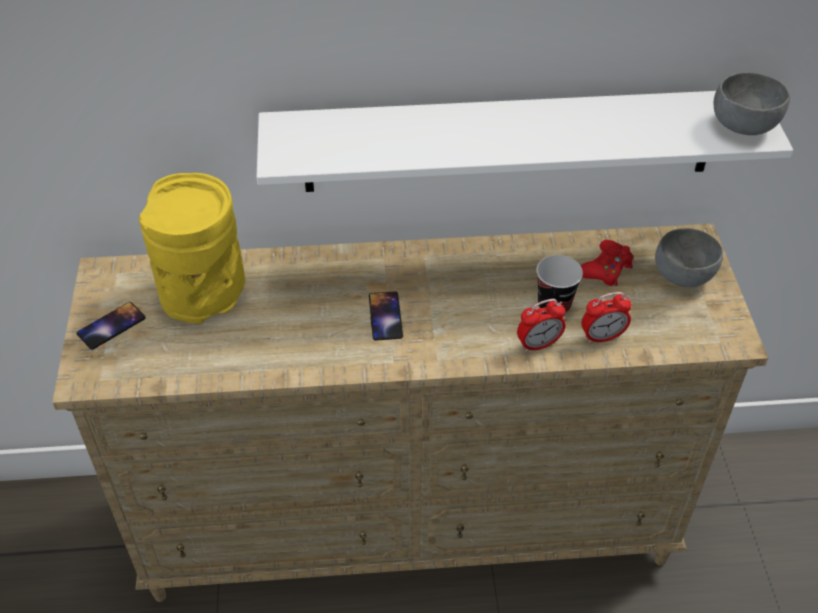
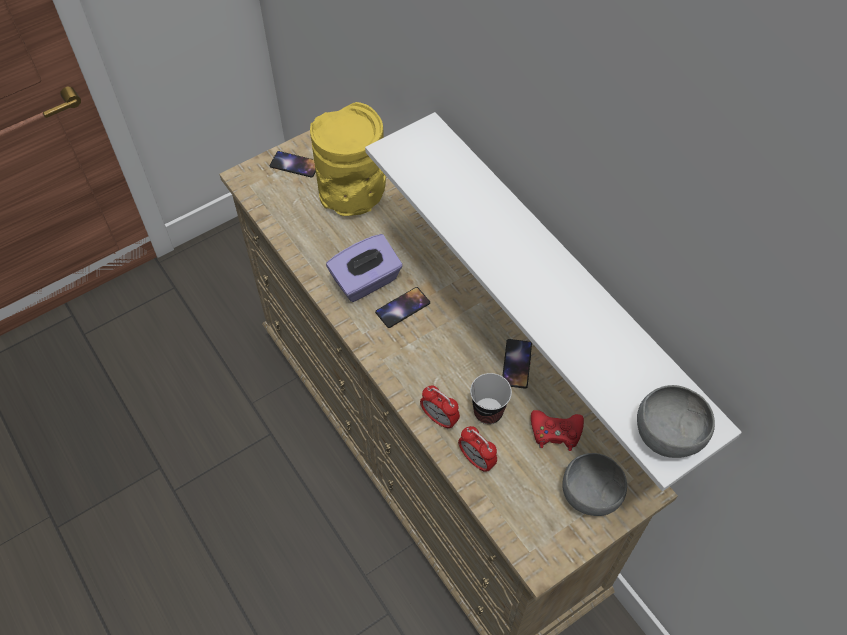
camera: 60 degrees right, 10 degrees up
(328, 331) = (366, 281): none -> purple tissue box
(514, 262) = (517, 364): none -> phone

